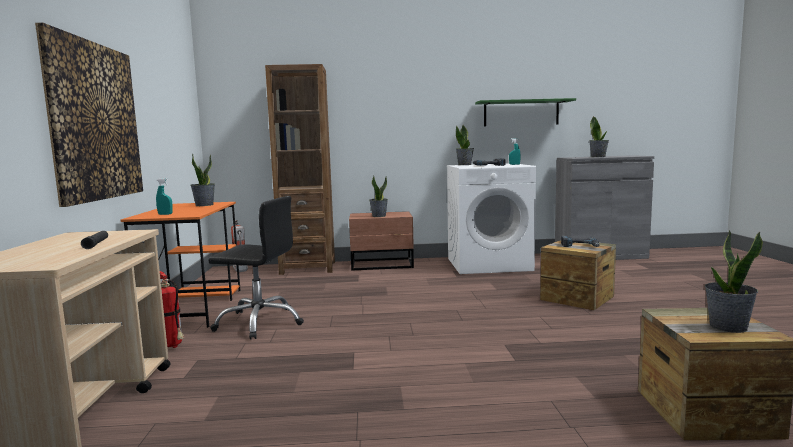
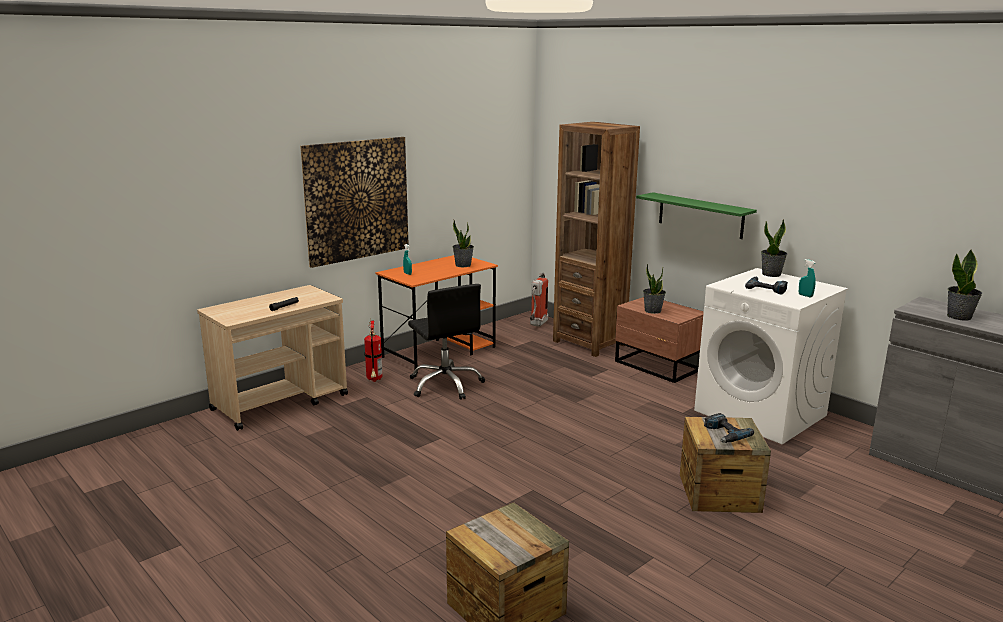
camera: 50 degrees right, 10 degrees up
(521, 113) = (875, 217): green shelf -> green shelf (700, 215)
(728, 327) = (502, 543): potted plant -> none

